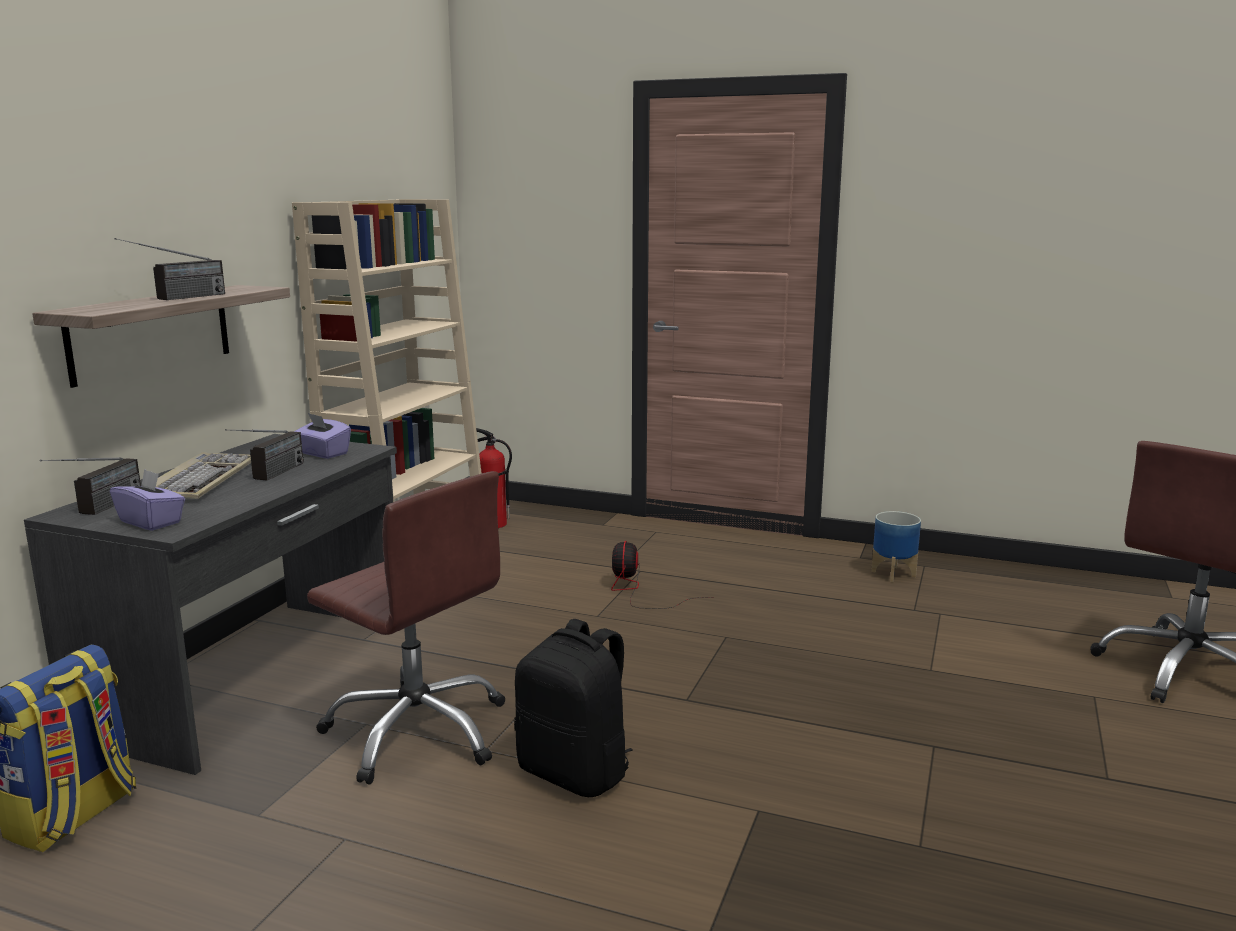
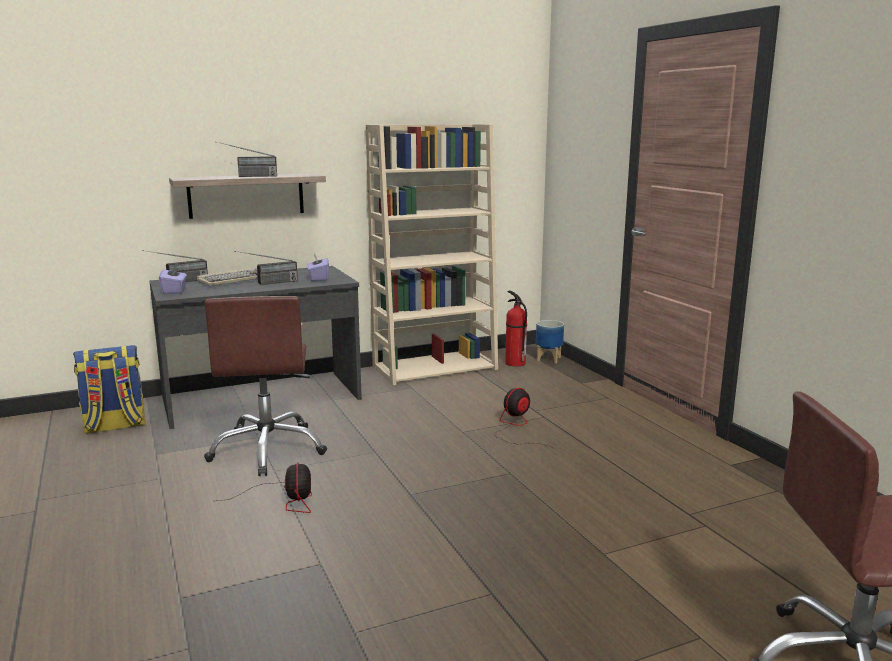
camera: 45 degrees right, 0 degrees up
(576, 773) = (285, 500): black backpack -> fan
(893, 574) = (732, 485): planter -> planter (548, 359)

